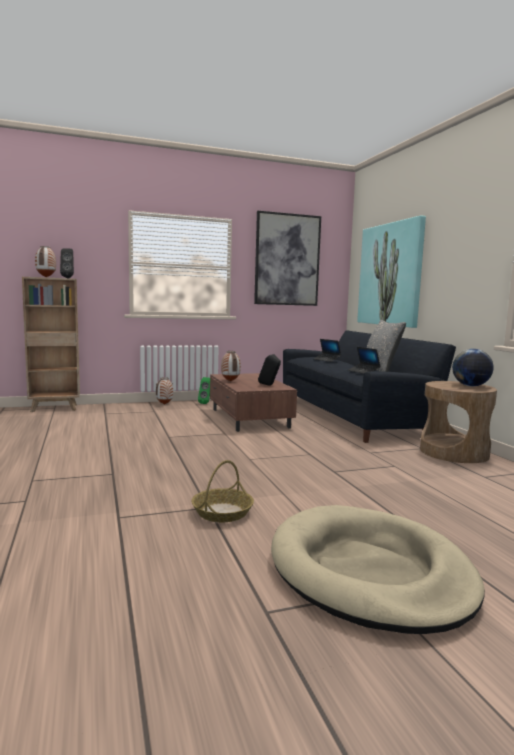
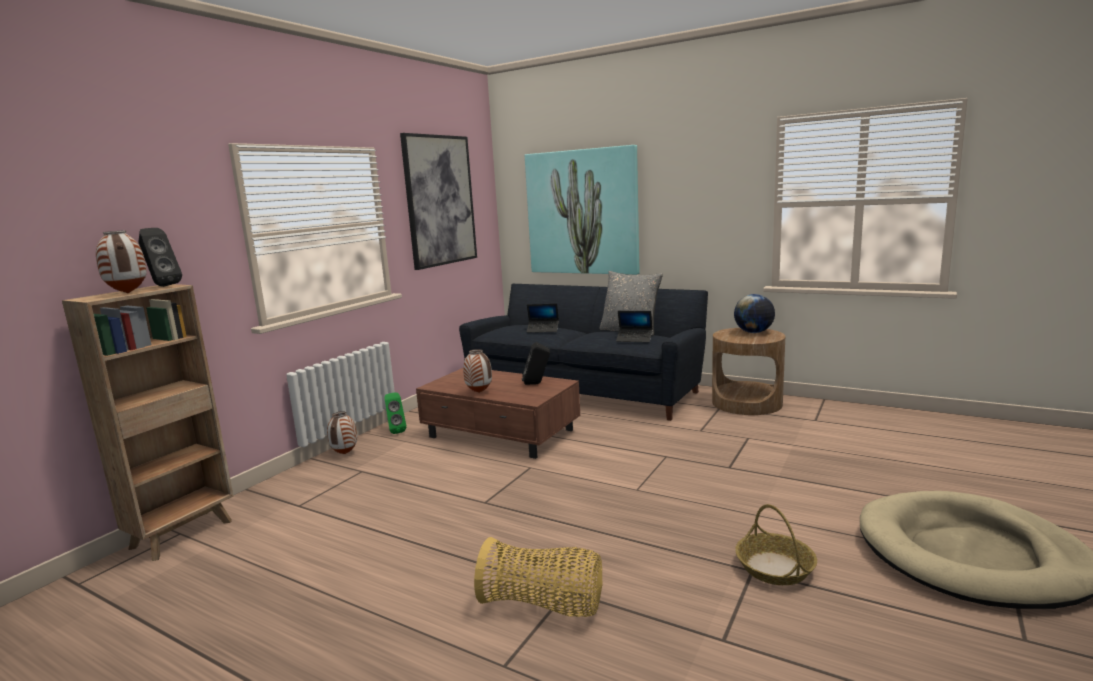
camera: 40 degrees left, 5 degrees up
(92, 473) = (543, 605): none -> basket

